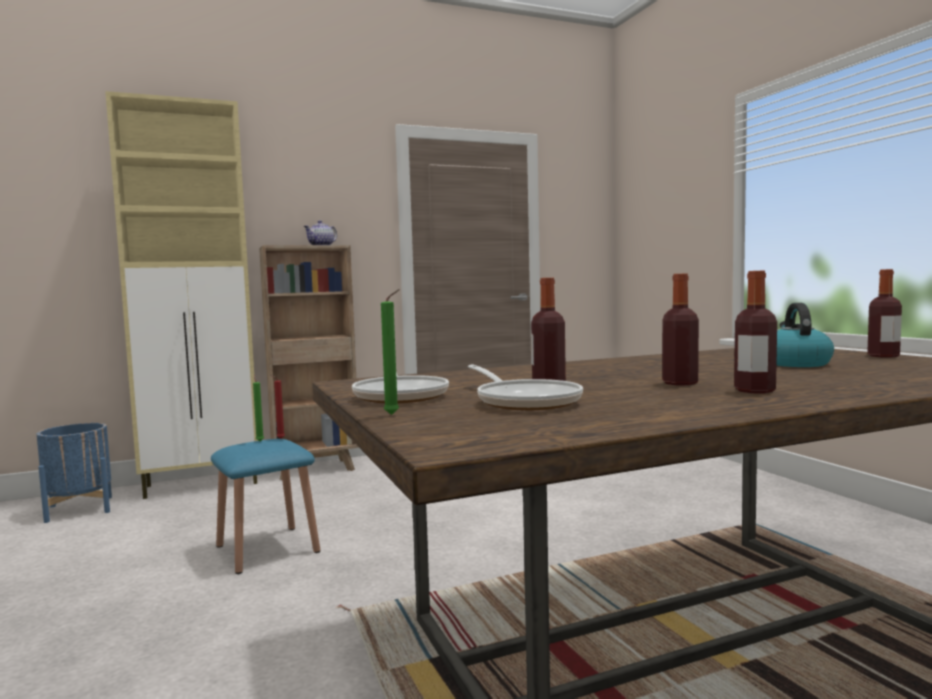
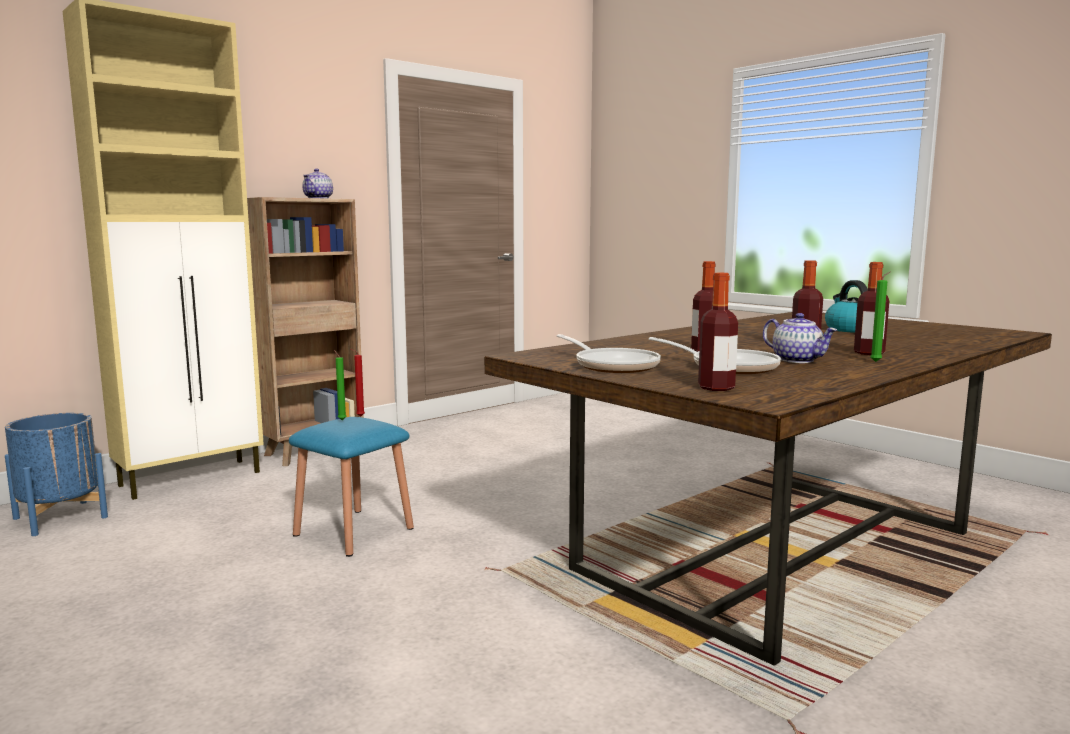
camera: 20 degrees left, 5 degrees up
(394, 414) = (657, 381): green candle -> green candle (877, 361)
(634, 396) = (797, 360): none -> teapot
(883, 356) = (897, 321): bottle -> bottle (716, 388)

